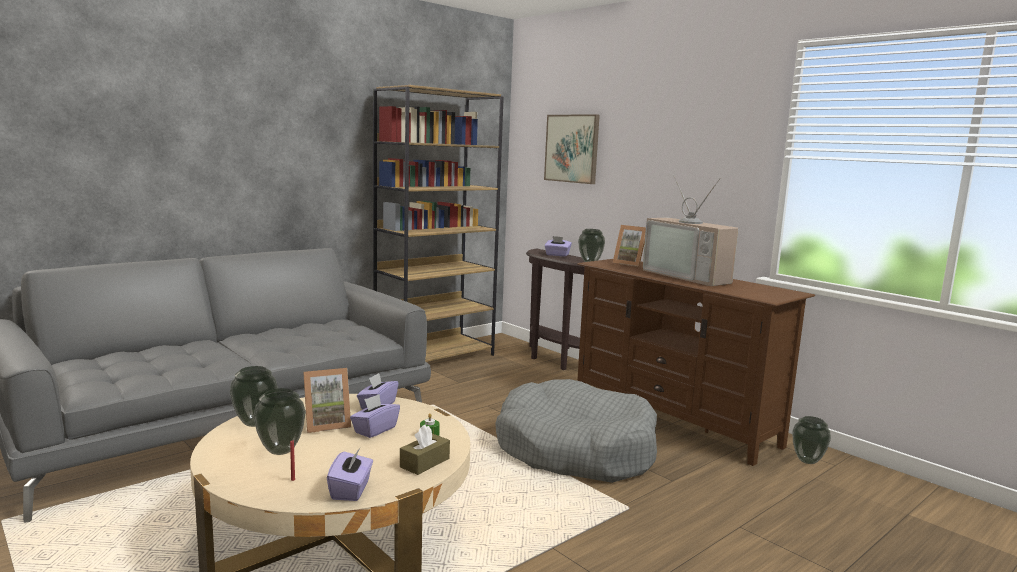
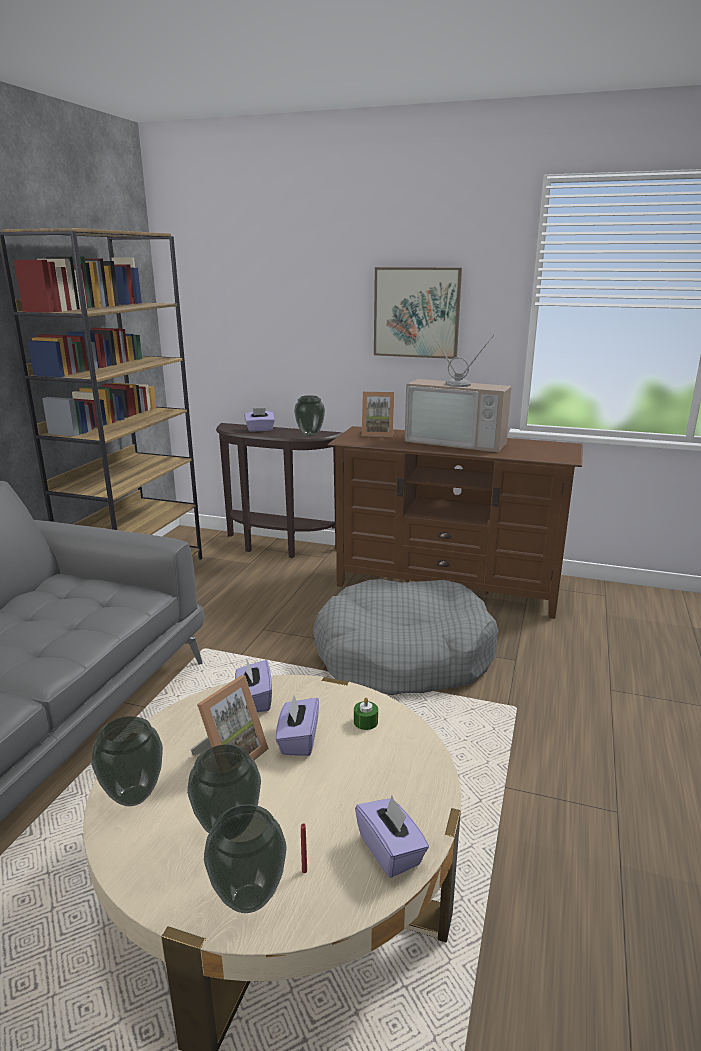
camera: 30 degrees left, 10 degrees up
(424, 463) = (412, 766): brown tissue box -> none
(572, 148) = (257, 299): picture -> picture (416, 312)
(808, 461) = (585, 598): vase -> vase (250, 899)

